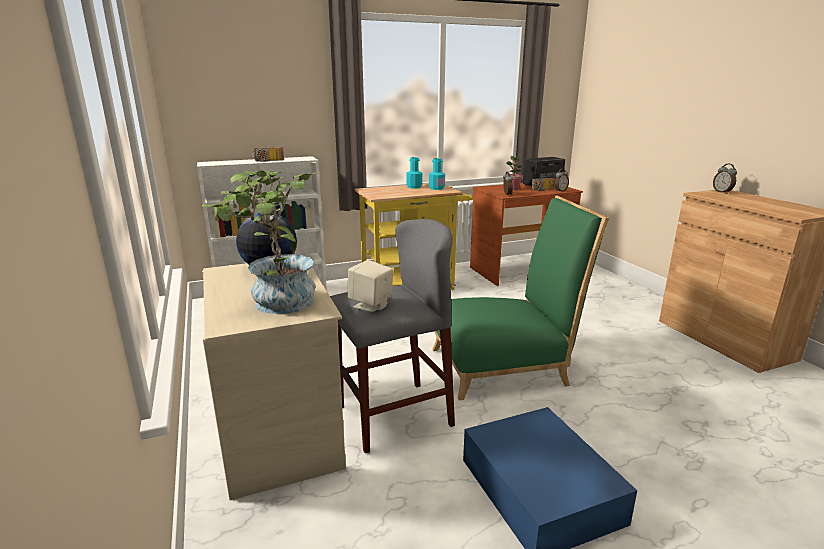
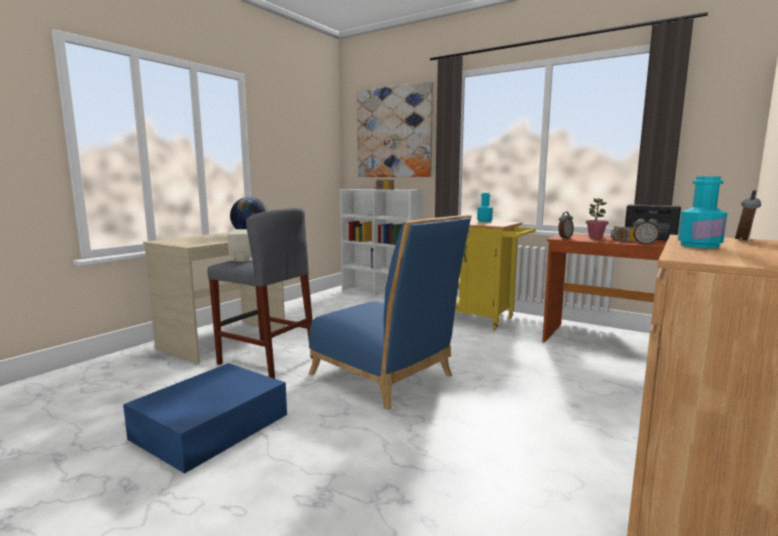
camera: 55 degrees right, 10 degrees down
(259, 81) = (394, 132): none -> picture
(276, 304) = (195, 241): potted plant -> none
(436, 188) = (496, 223): turquoise bottle -> turquoise bottle (699, 246)
(506, 365) = (387, 377): green chair -> blue chair

